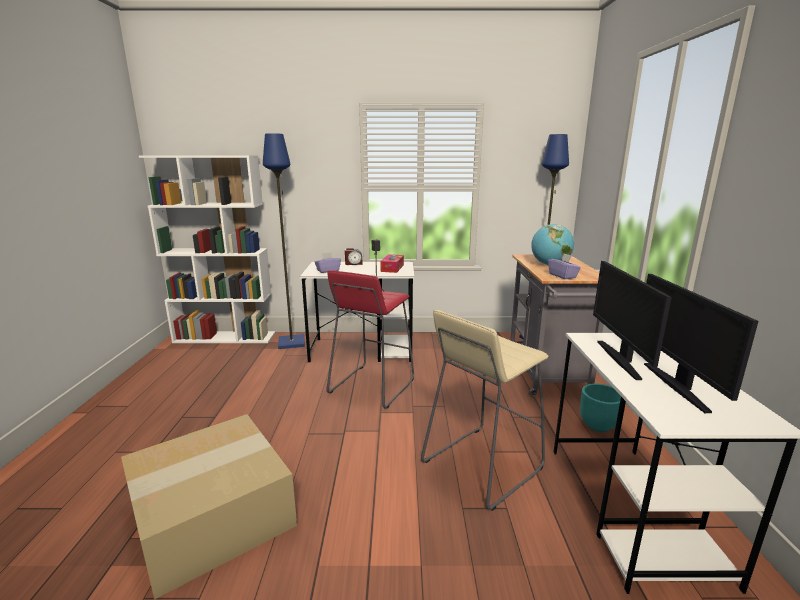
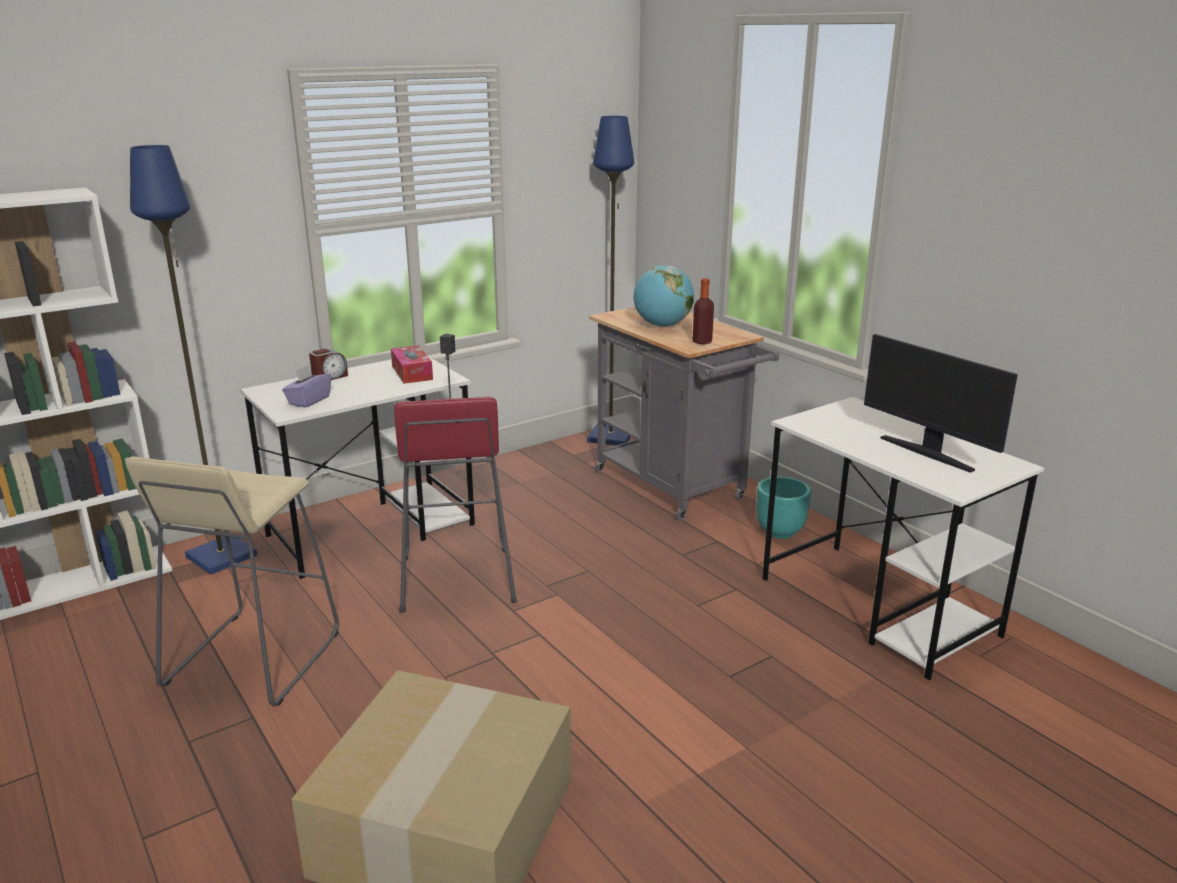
camera: 35 degrees left, 5 degrees up
(481, 465) = (704, 623): beige stool -> beige stool (252, 659)
(562, 276) = (702, 342): purple tissue box -> bottle
(620, 359) = (856, 438): monitor -> none

